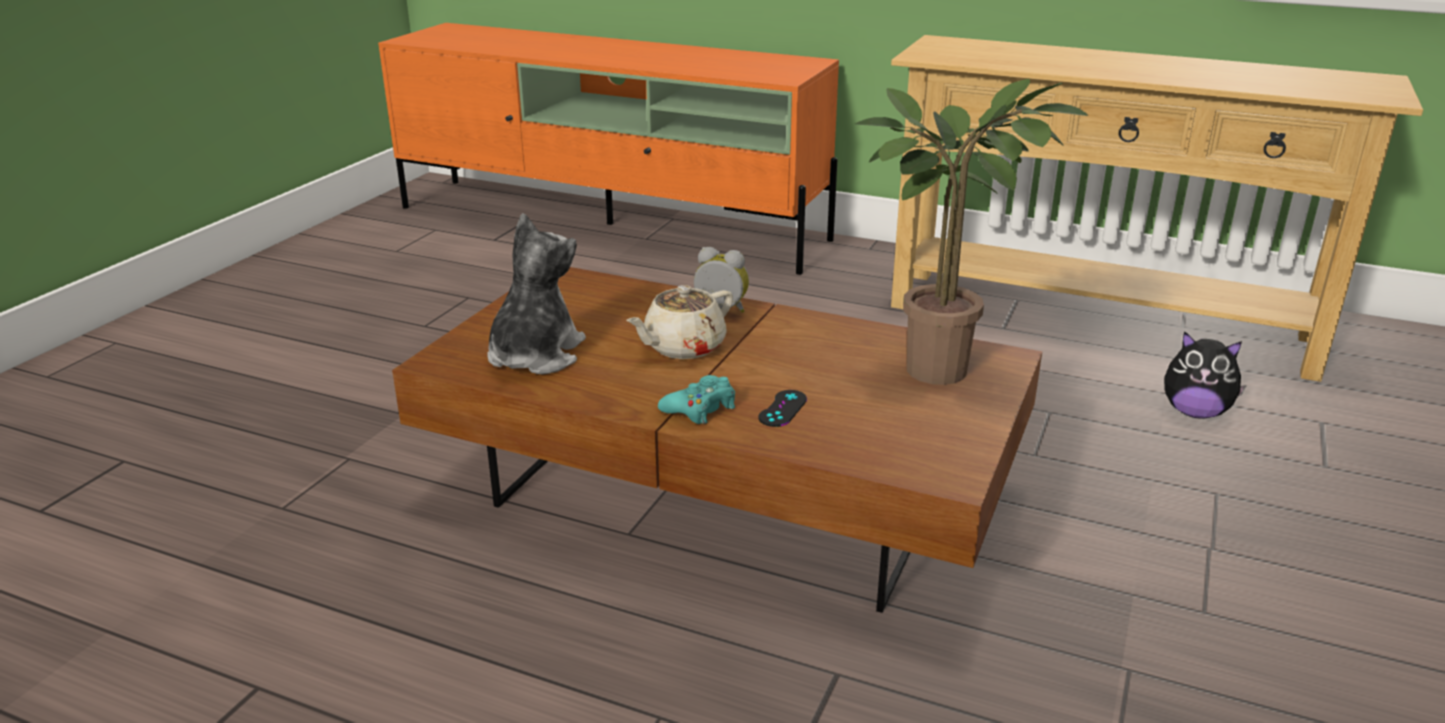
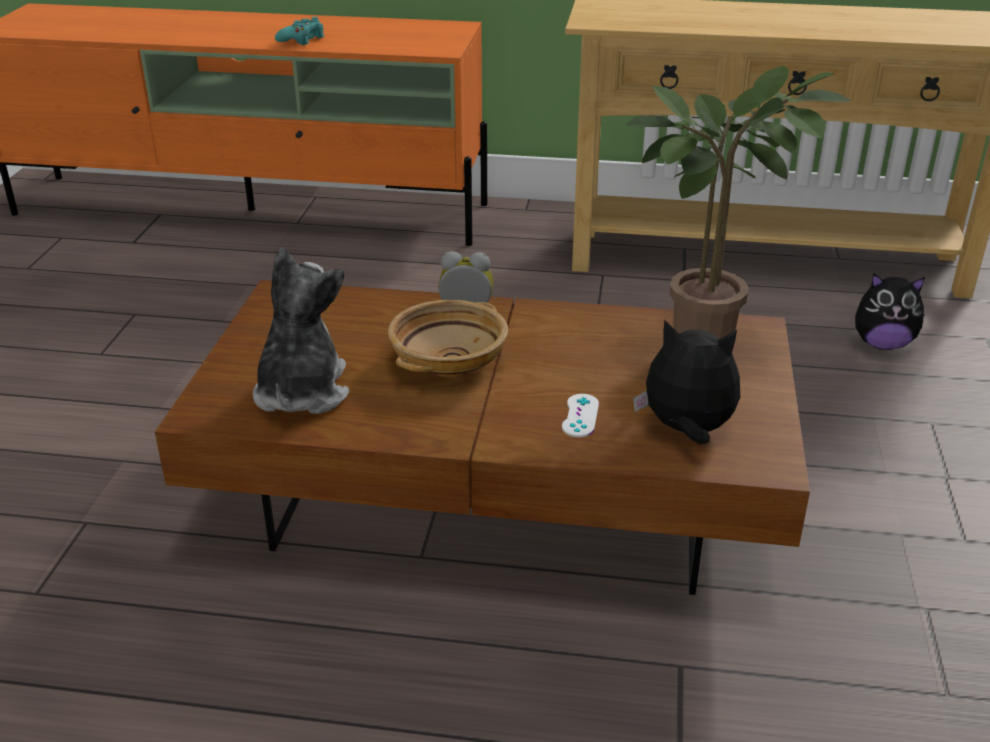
camera: 15 degrees left, 5 degrees up
(683, 347) = (449, 360): beige teapot -> beige bowl
(700, 408) = (501, 428): turquoise game controller -> turquoise game controller (302, 39)
(782, 409) = (580, 416): black game controller -> white game controller
(882, 436) = (686, 431): none -> plush toy

